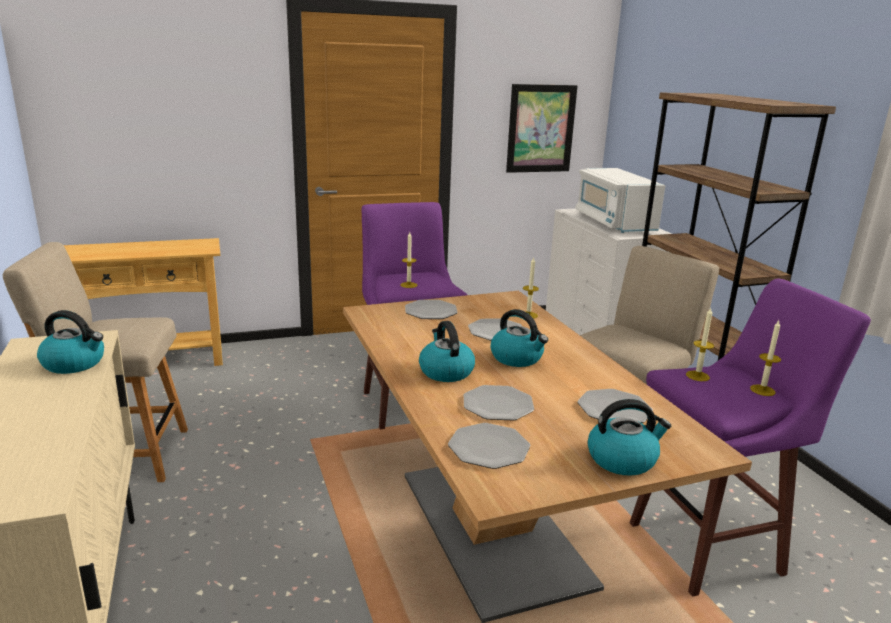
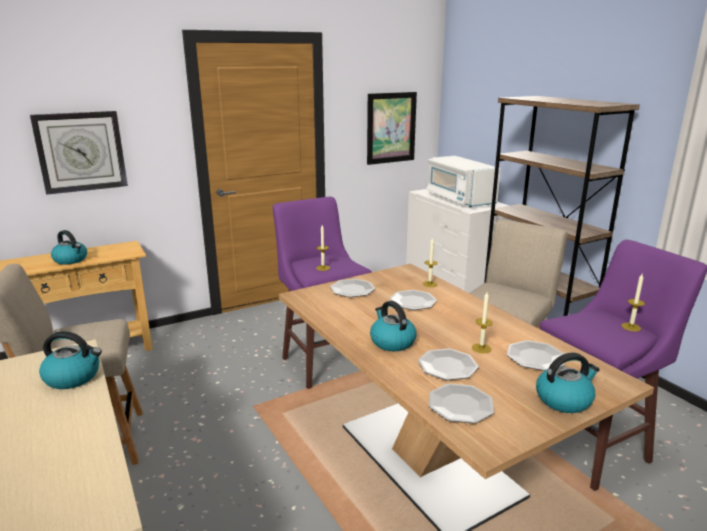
camera: 10 degrees left, 0 degrees up
(162, 130) = (81, 152): none -> wall clock
(517, 358) = (441, 323): kettle -> kettle (71, 260)
(697, 376) = (580, 321): candle -> candle (481, 348)

